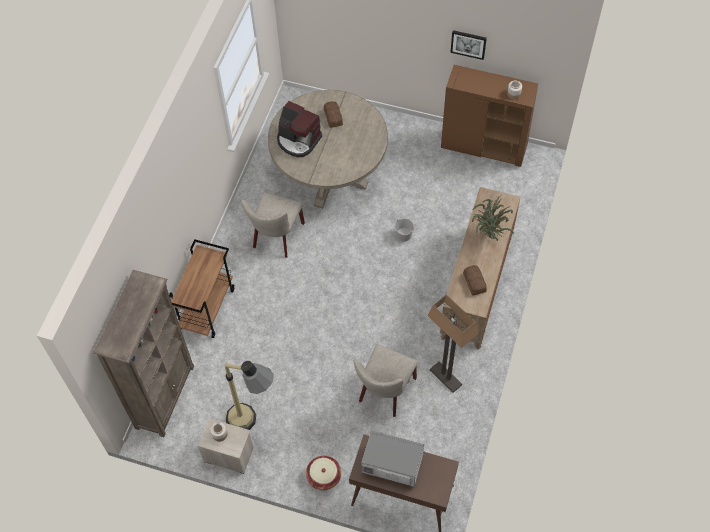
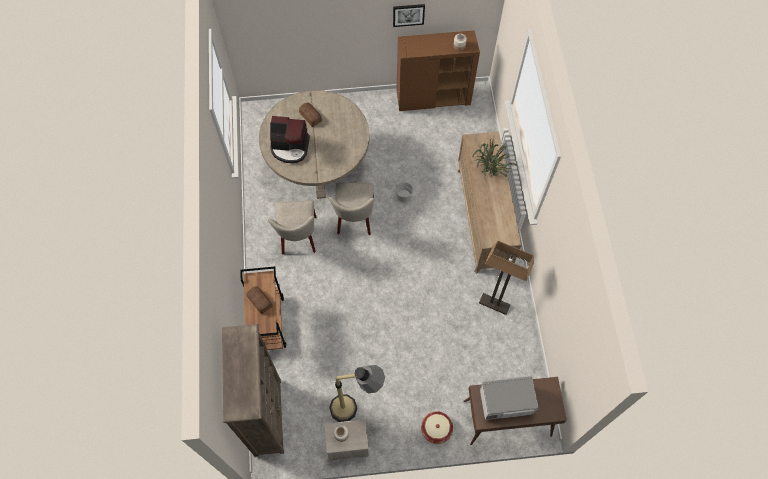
camera: 25 degrees left, 5 degrees up
(385, 392) = (452, 336): beige chair -> beige chair (354, 219)
(474, 283) = (497, 219): bread -> bread (259, 302)

